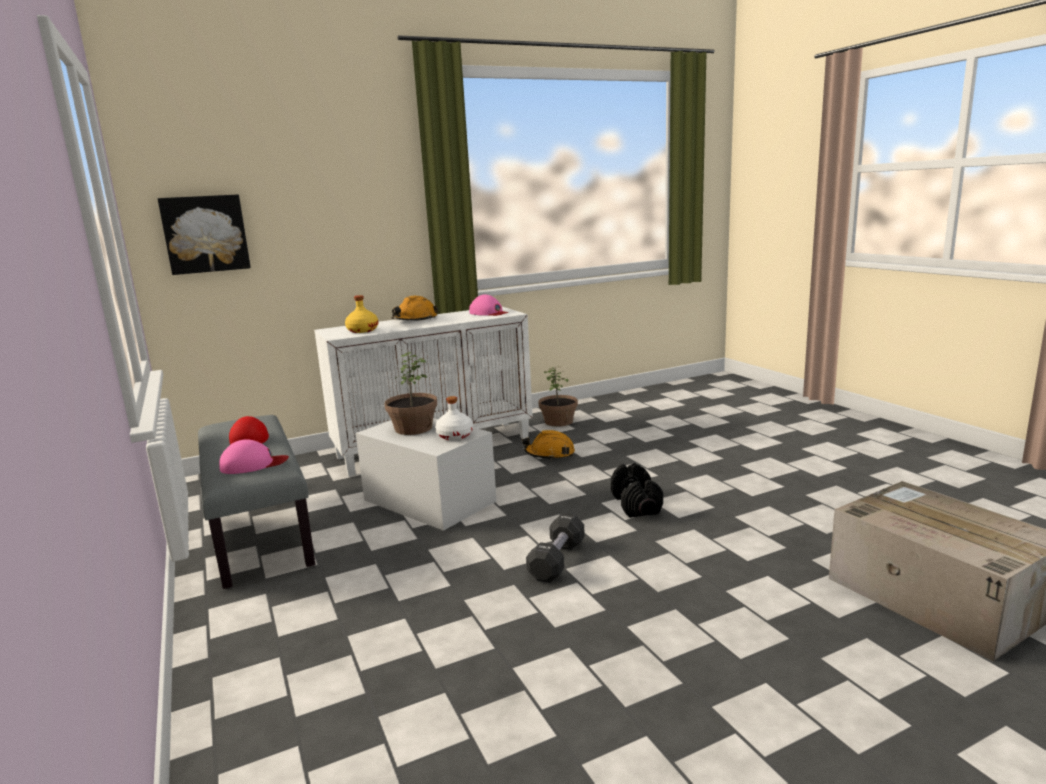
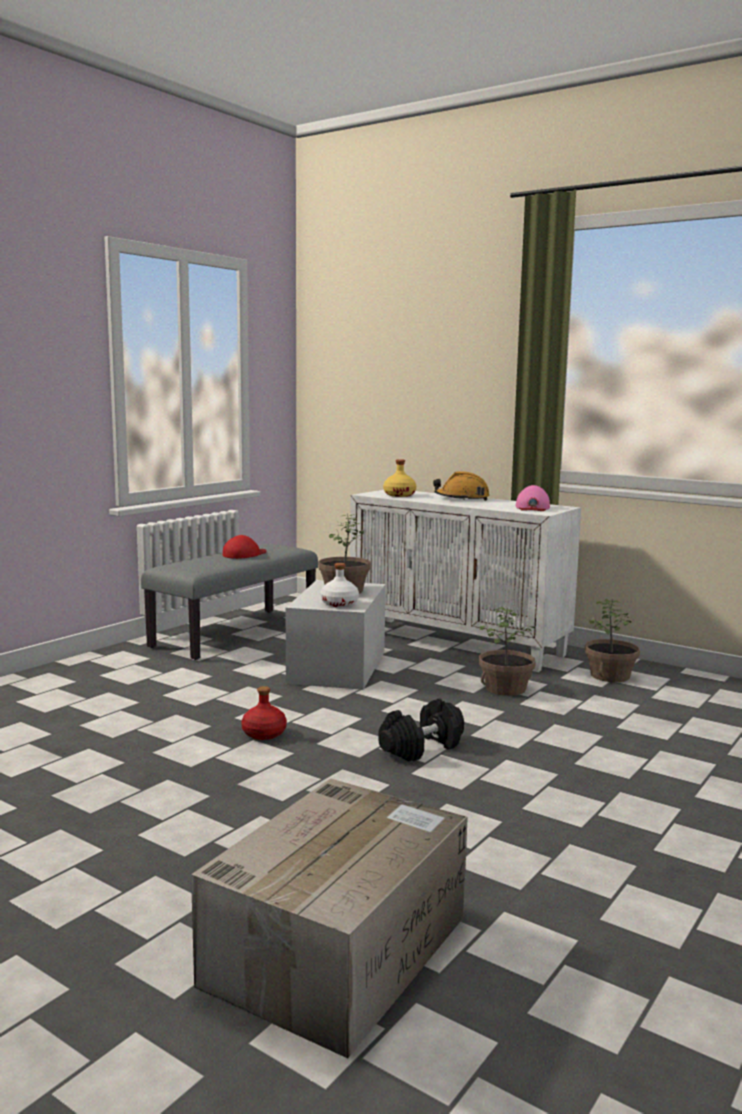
camera: 60 degrees right, 5 degrees down
(205, 234) = (342, 388): picture -> none
(253, 464) = (193, 564): pink cap -> none
(550, 454) = (505, 689): orange hard hat -> potted plant
(557, 561) = (264, 733): black dumbbell -> red bottle

